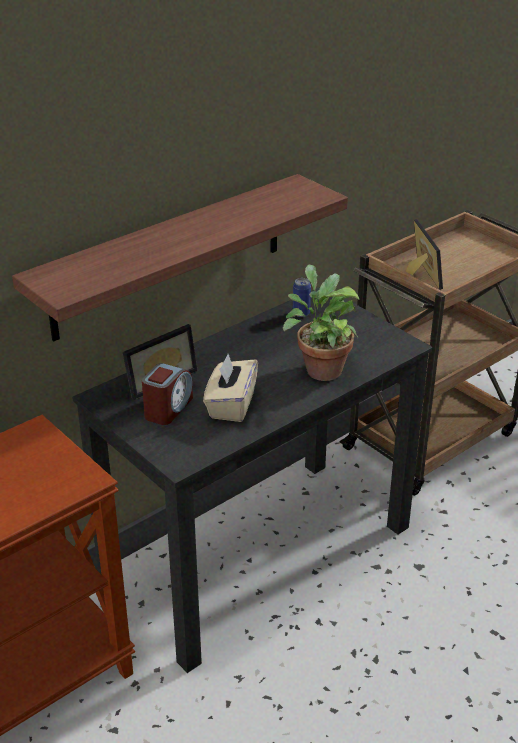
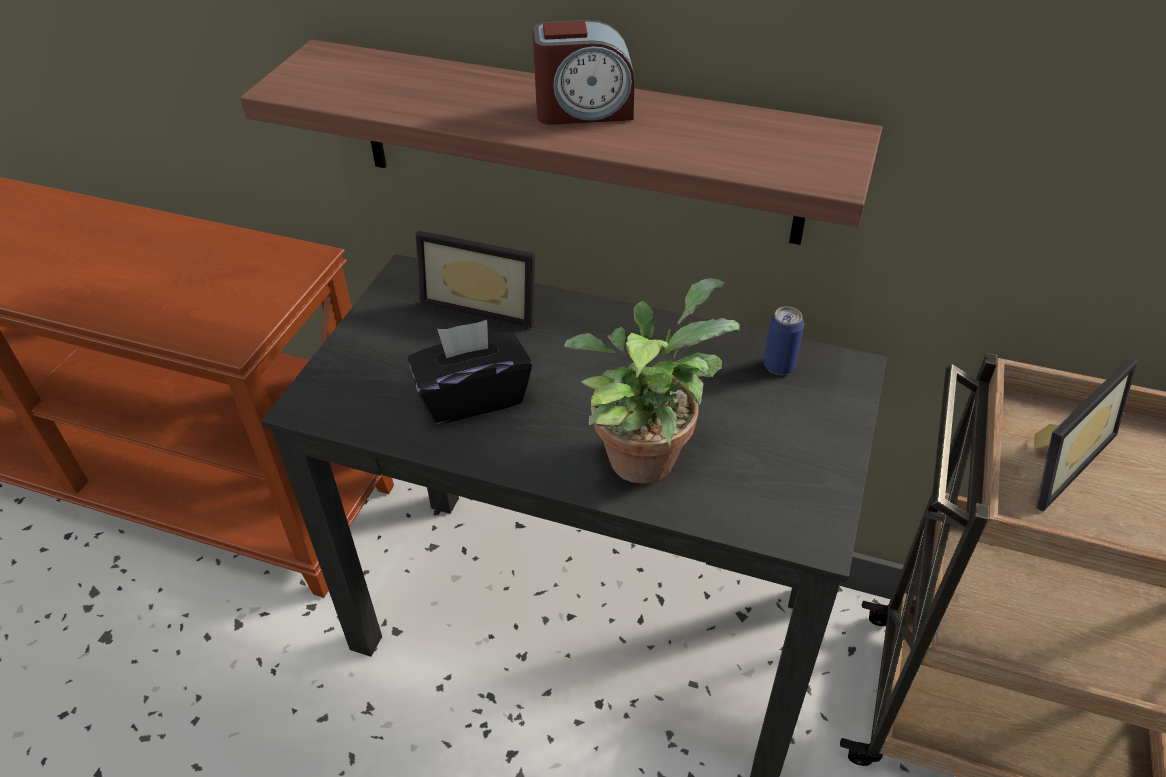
camera: 60 degrees right, 10 degrees up
(168, 408) = (422, 341): alarm clock -> alarm clock (584, 110)
(231, 405) = (473, 396): beige tissue box -> black tissue box

